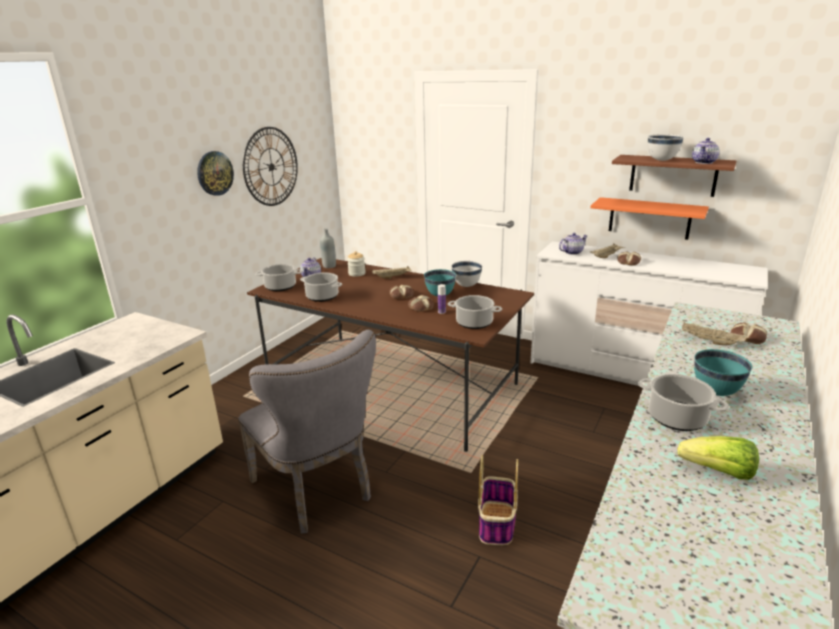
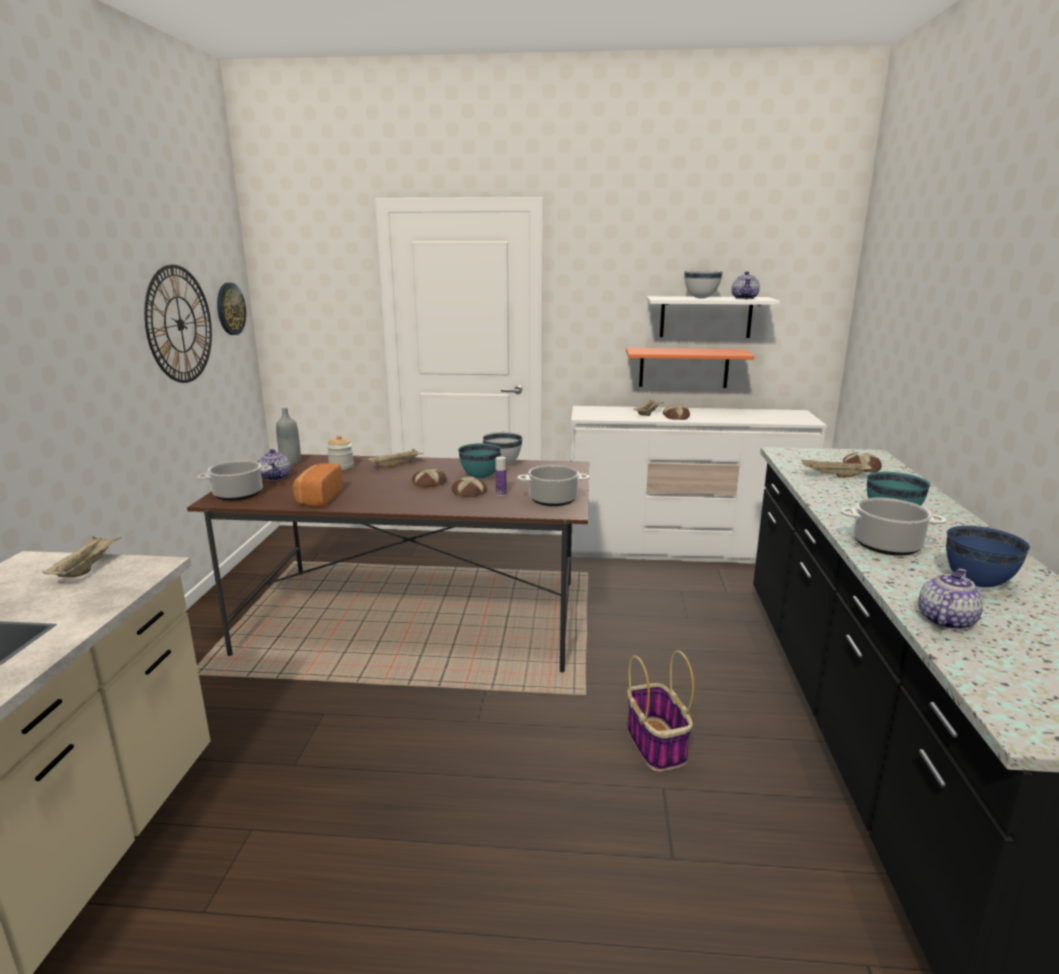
camera: 25 degrees left, 5 degrees down
(153, 329) = (86, 568): none -> beige tray
(214, 173) = (109, 328): wall clock -> wall clock (230, 309)
(317, 492) = (397, 773): grey chair -> none
(323, 297) = (318, 498): cooking pot -> bread
(572, 252) = (607, 414): teapot -> teapot (945, 621)
(673, 175) = (705, 317): brown shelf -> white shelf
(718, 472) = (977, 584): lettuce -> blue bowl

